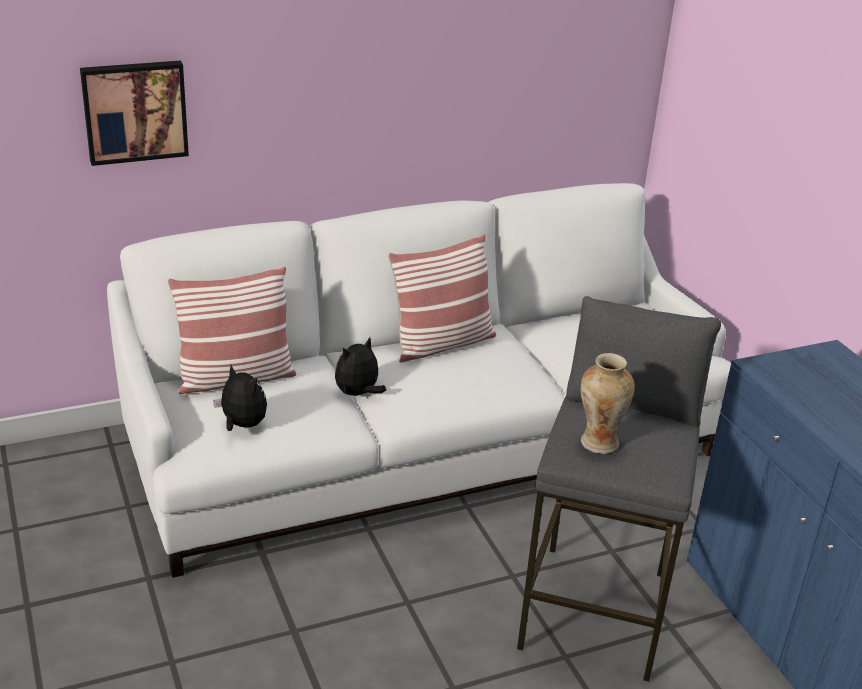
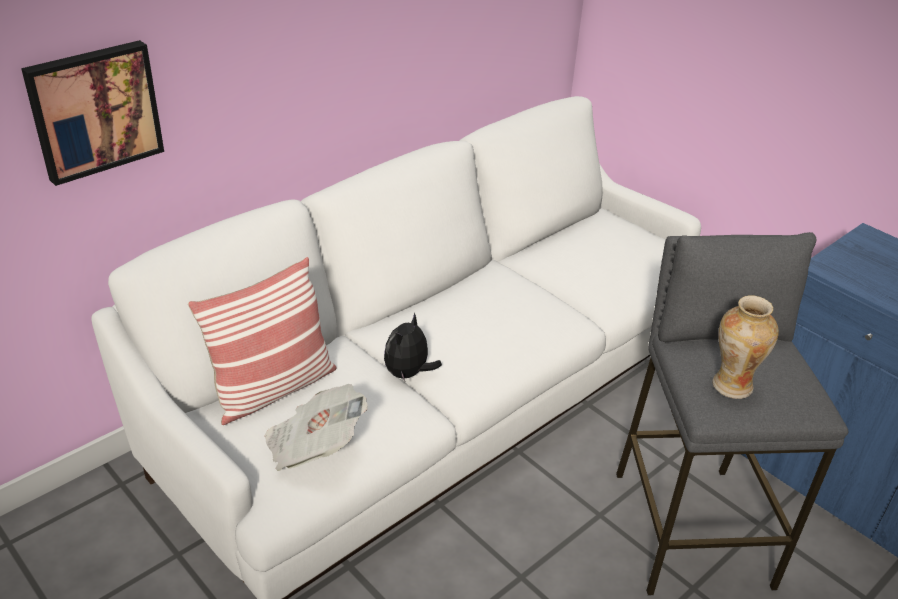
camera: 20 degrees left, 5 degrees up
(242, 425) = (314, 446): plush toy -> newspaper
(442, 343) = (459, 296): pillow -> none

